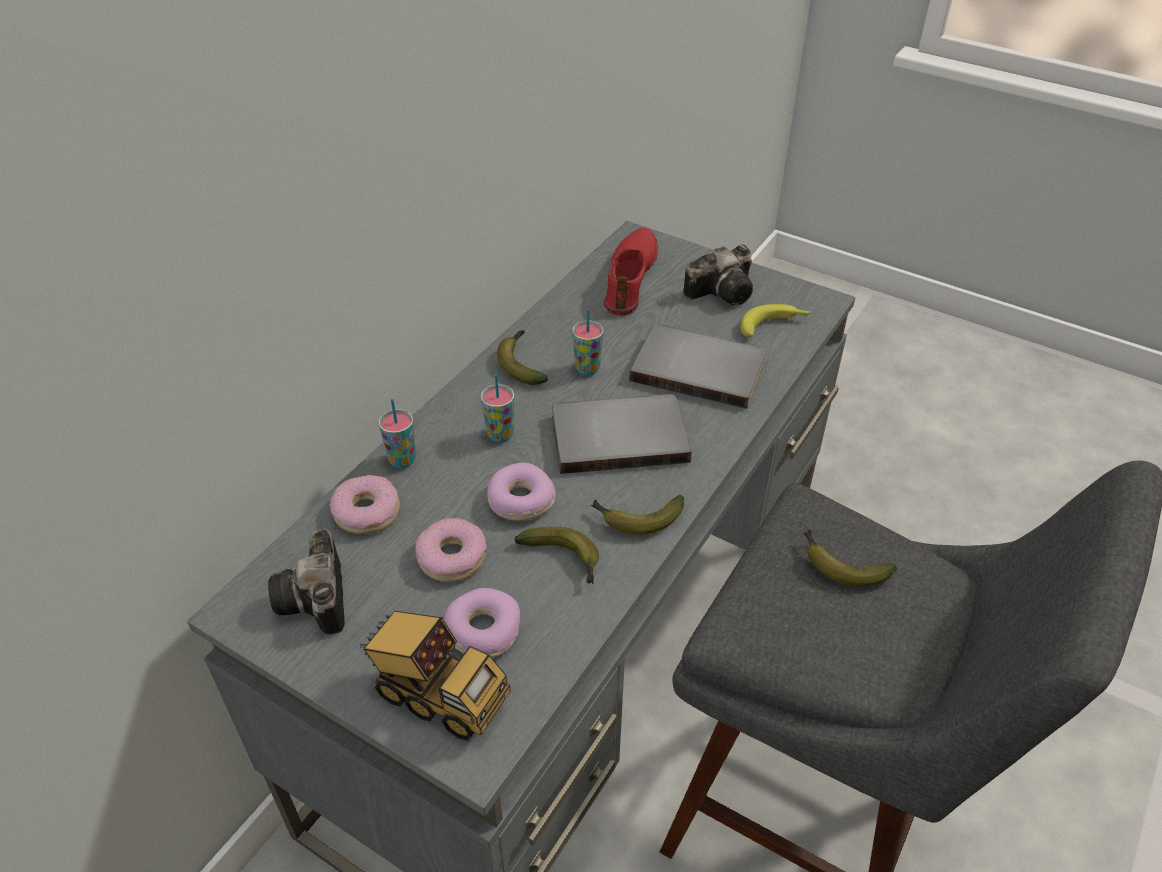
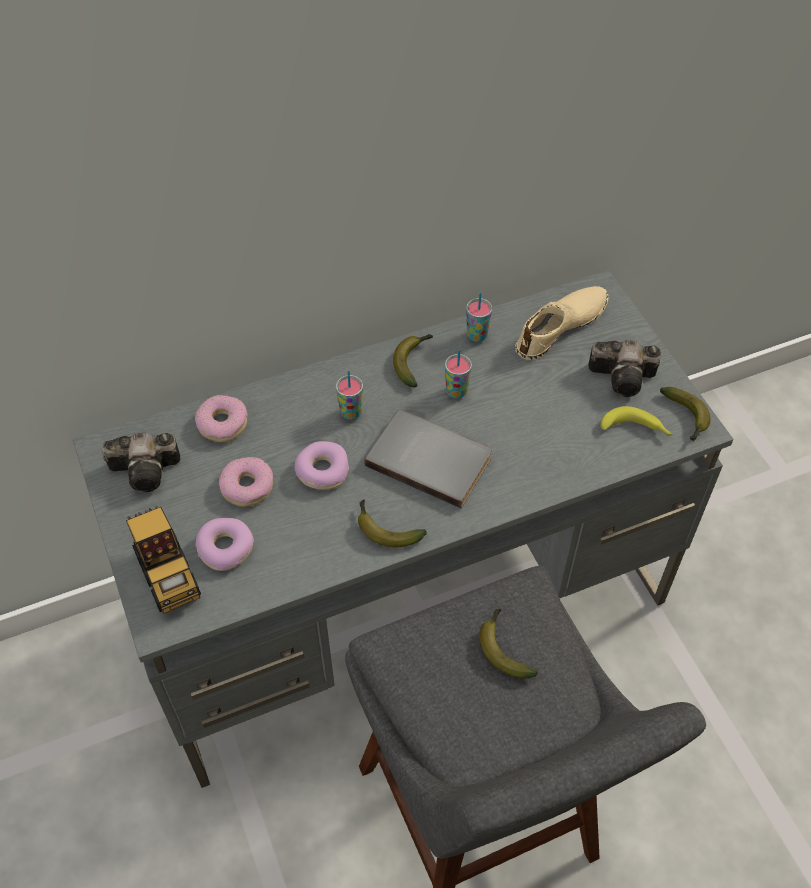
camera: 35 degrees right, 10 degrees up
(317, 602) = (148, 470): camera -> camera turned 120 degrees counterclockwise
(402, 460) = (273, 397): cup -> cup (477, 335)
(564, 559) = (314, 530): banana -> banana (686, 418)
(631, 278) = (561, 328): red shoe -> beige shoe
(699, 367) = (540, 435): grey book -> none

